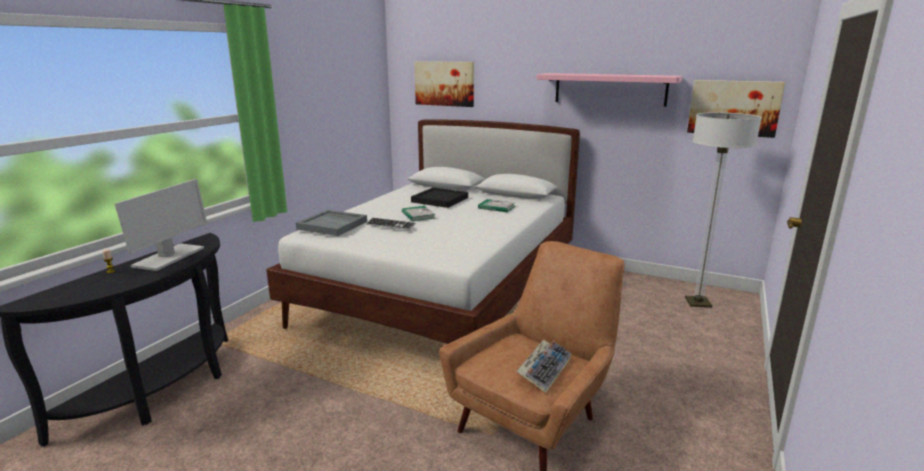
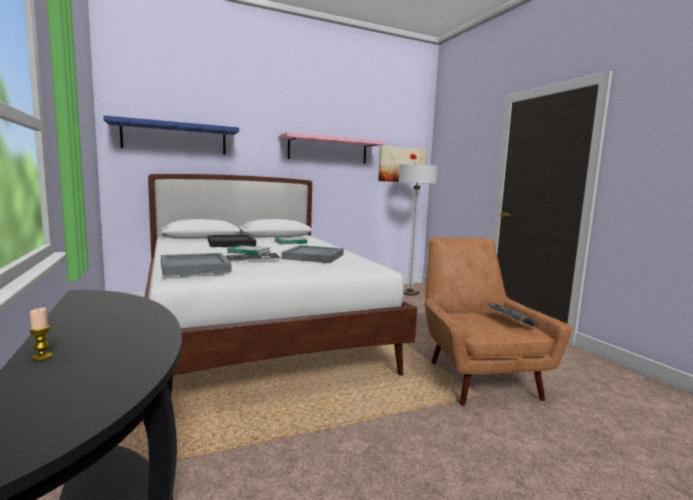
camera: 50 degrees left, 10 degrees down
(169, 257) = (103, 318): monitor -> none
(444, 83) = (175, 138): picture -> blue shelf
(452, 233) = (314, 257): none -> grey tray

